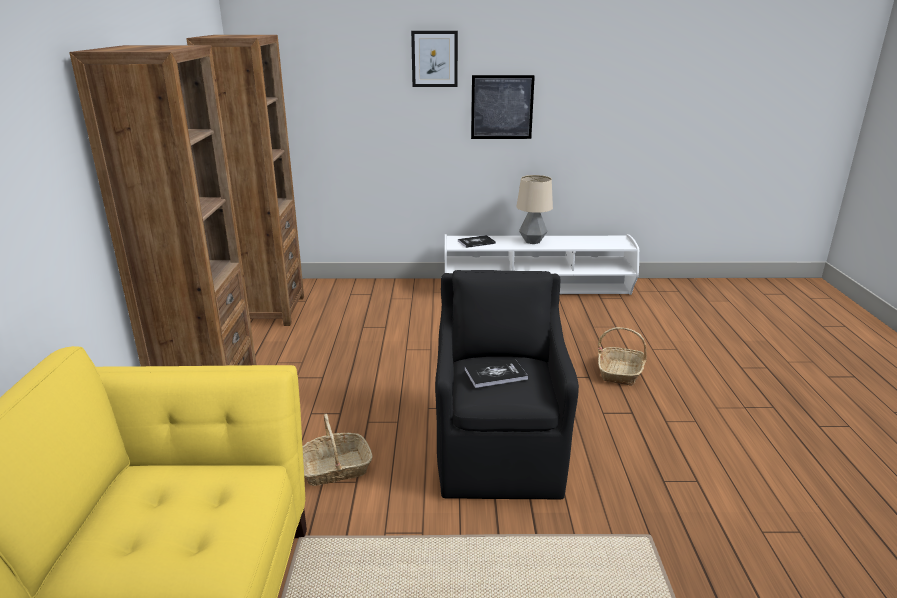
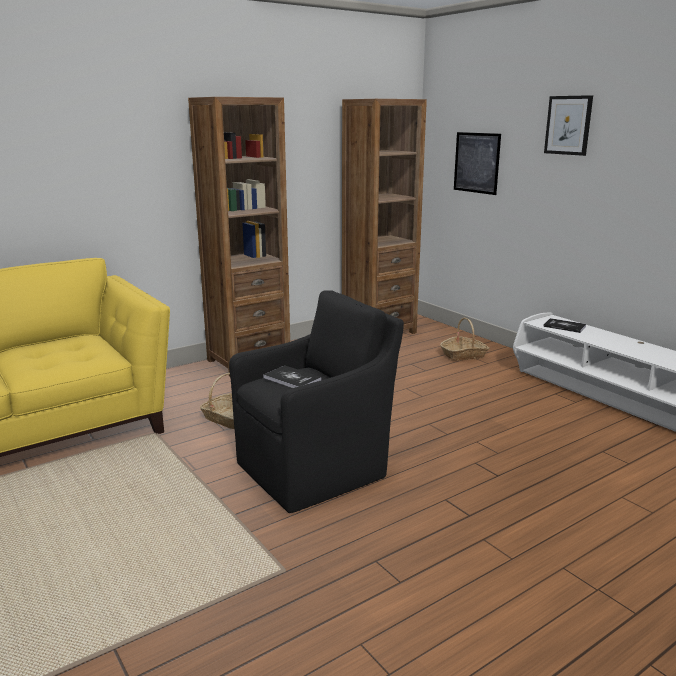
camera: 55 degrees right, 5 degrees down
(502, 107) = (628, 182): picture -> picture (476, 163)
(532, 241) = (623, 343): table lamp -> none
(620, 372) = (536, 490): basket -> basket (463, 355)

